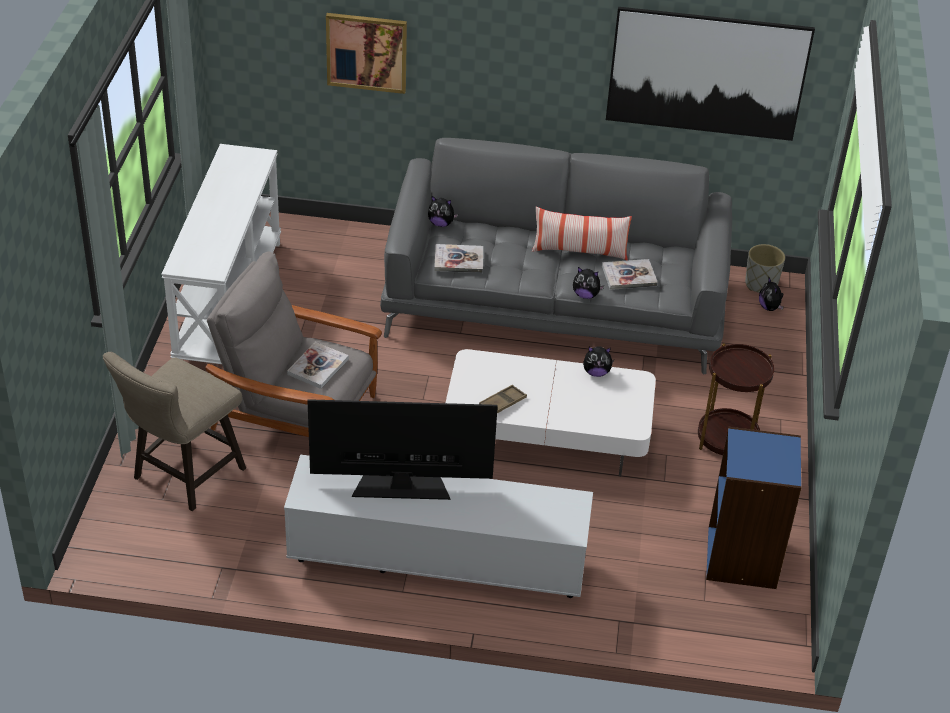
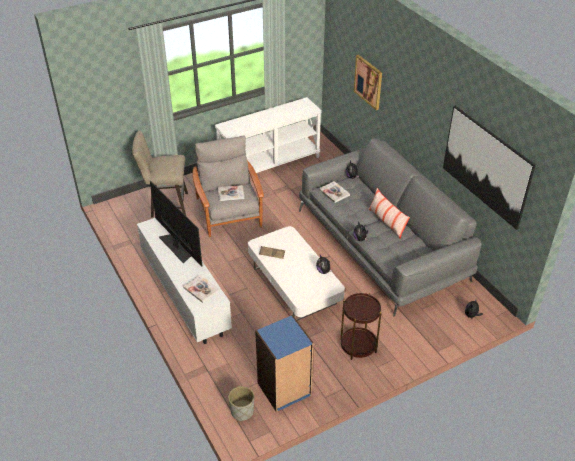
camera: 55 degrees right, 0 degrees up
(629, 276) = (389, 244): book -> book (201, 289)
(761, 284) = (484, 304): grey planter -> grey planter (242, 412)

